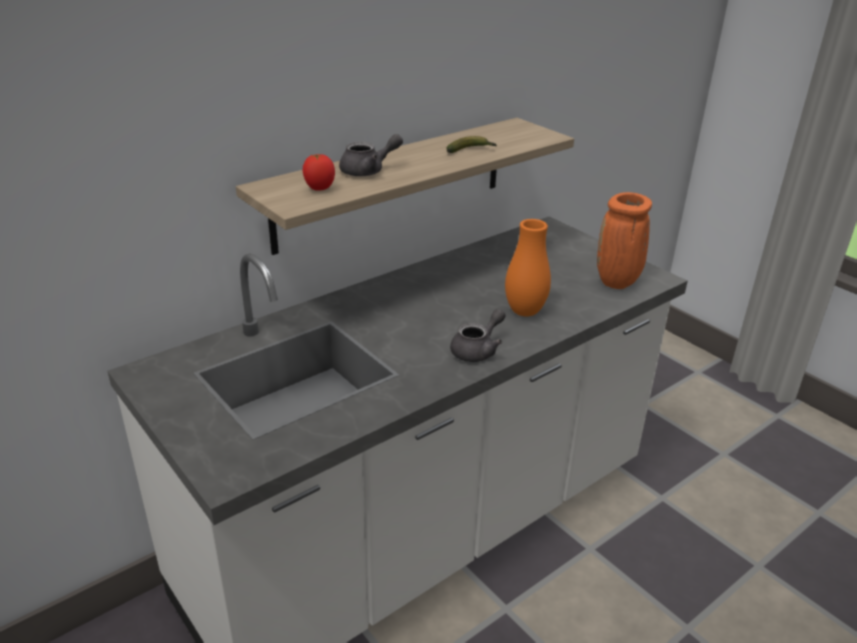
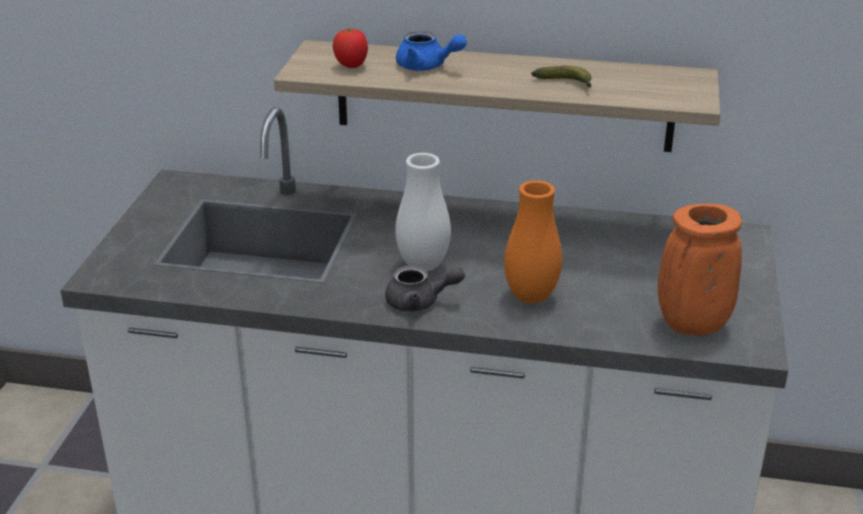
camera: 50 degrees right, 0 degrees up
(368, 171) = (427, 66): grey teapot -> blue teapot
(436, 328) = (423, 265): none -> white vase

